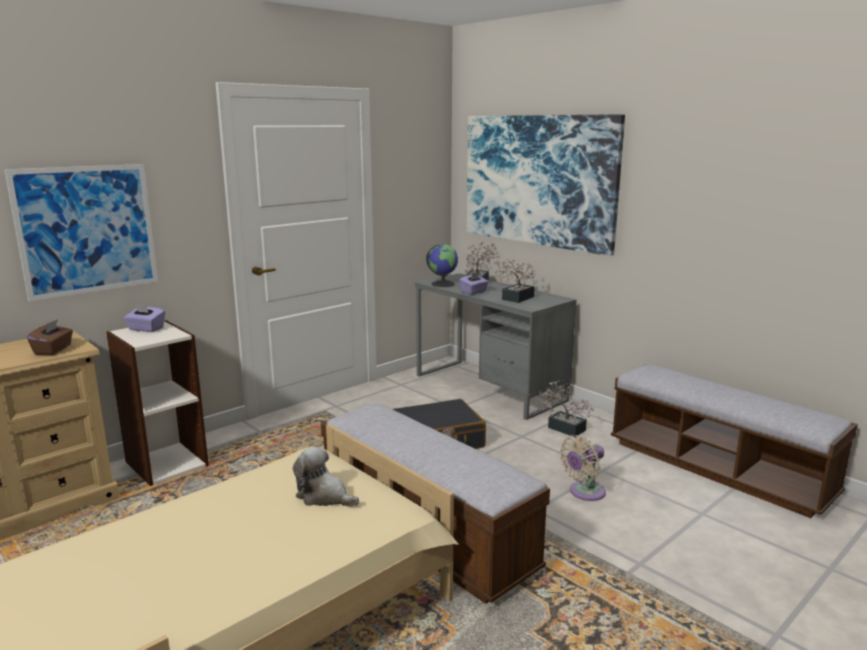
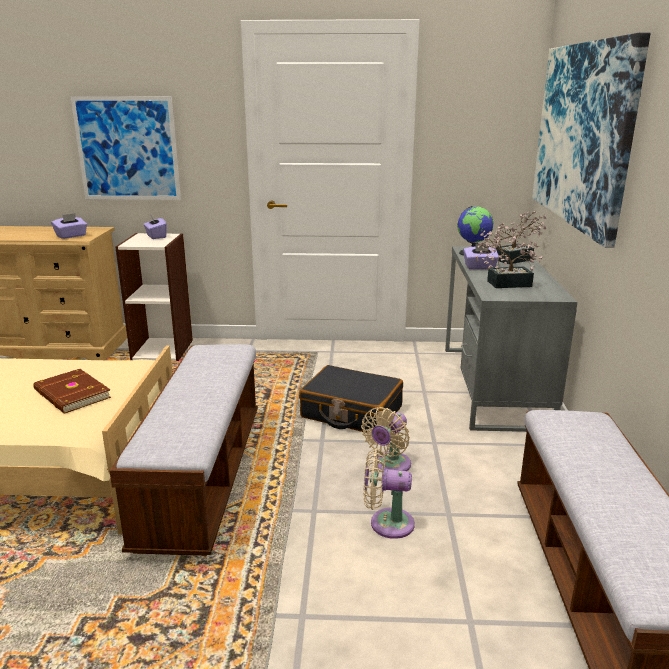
camera: 45 degrees right, 5 degrees up
(53, 350) = (71, 236): brown tissue box -> purple tissue box
(324, 496) = (71, 395): plush toy -> brown book
(524, 461) = (389, 466): none -> beige fan
(563, 427) = (494, 454): potted plant -> none

